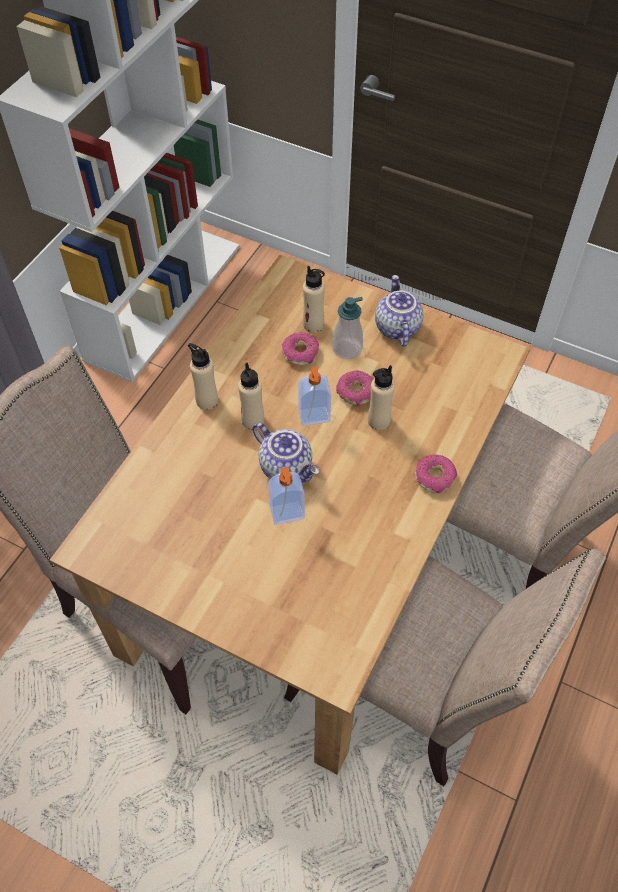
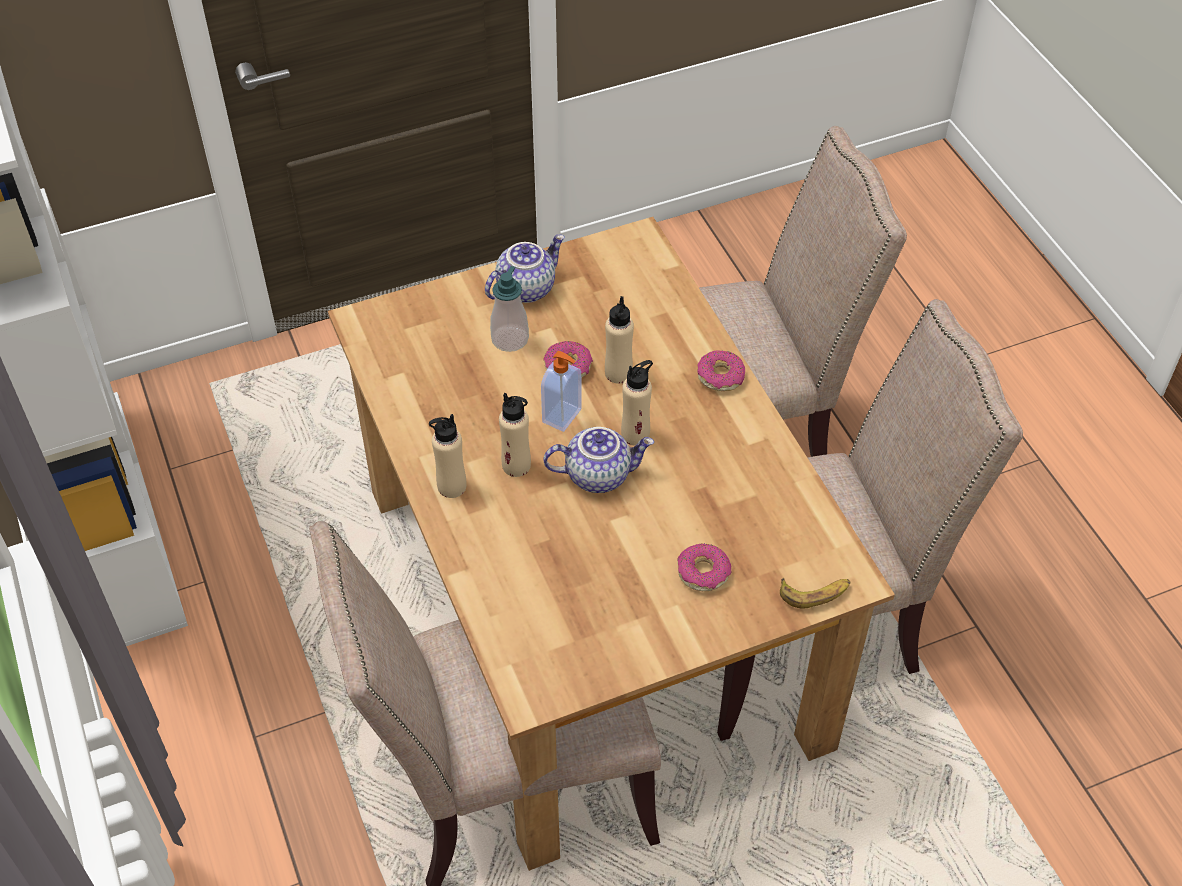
camera: 50 degrees left, 5 degrees down
(287, 514) = (651, 508): soap dispenser -> none
(300, 353) = (475, 376): donut -> donut (703, 572)
(304, 659) = (815, 593): none -> banana
(313, 324) = (451, 344): beige bottle -> beige bottle (635, 434)
(396, 327) = (525, 288): teapot -> teapot turned 105 degrees clockwise

